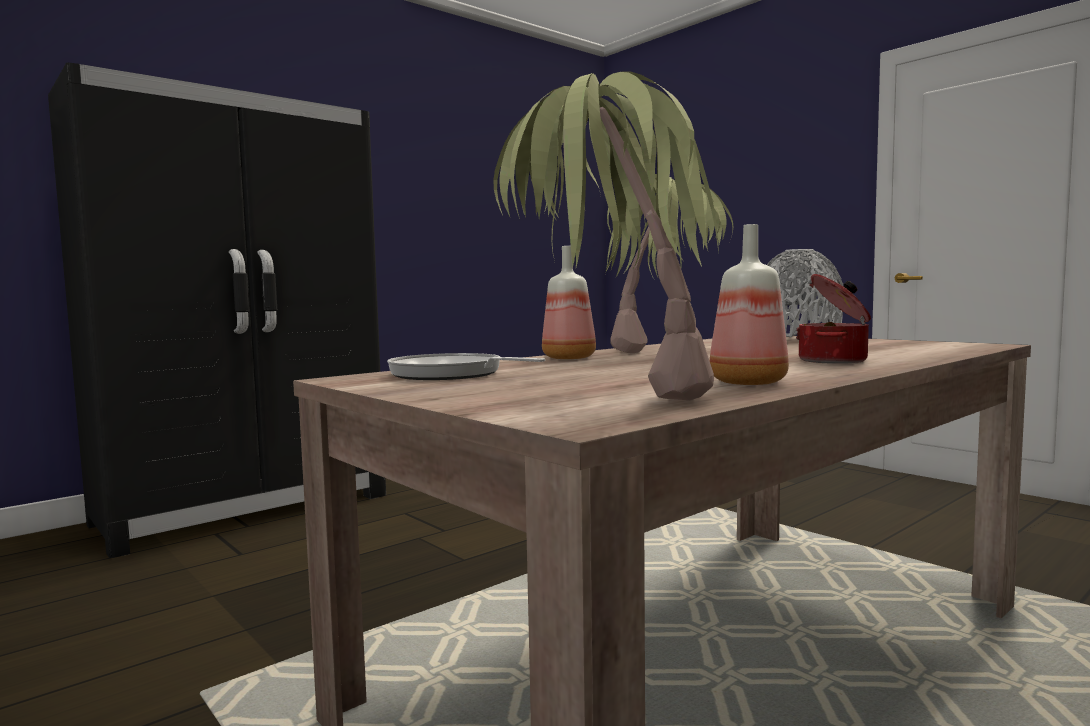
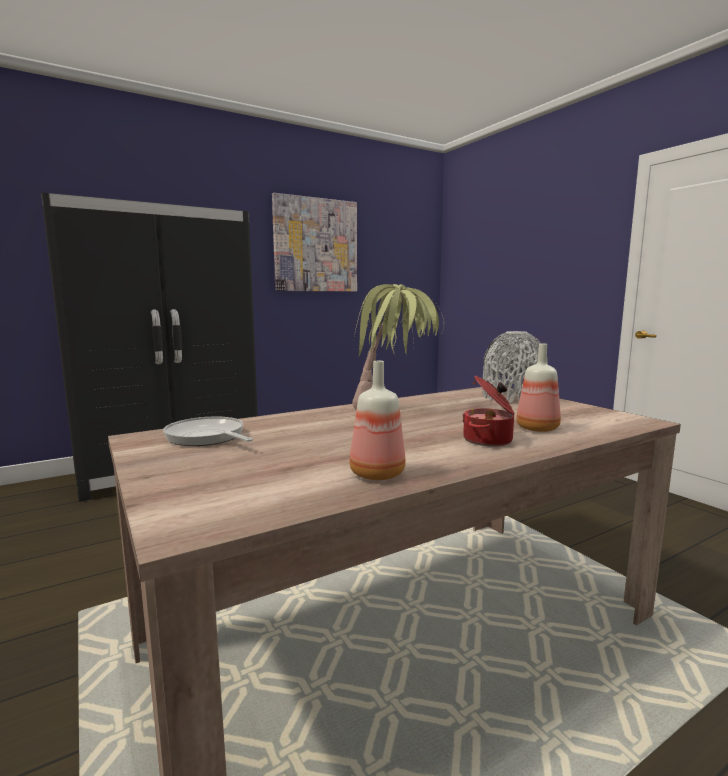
camera: 10 degrees right, 5 degrees up
(442, 173) = (315, 245): none -> picture
(570, 358) = (316, 417): bottle -> bottle (538, 428)
(609, 403) = (240, 499): potted plant -> none

